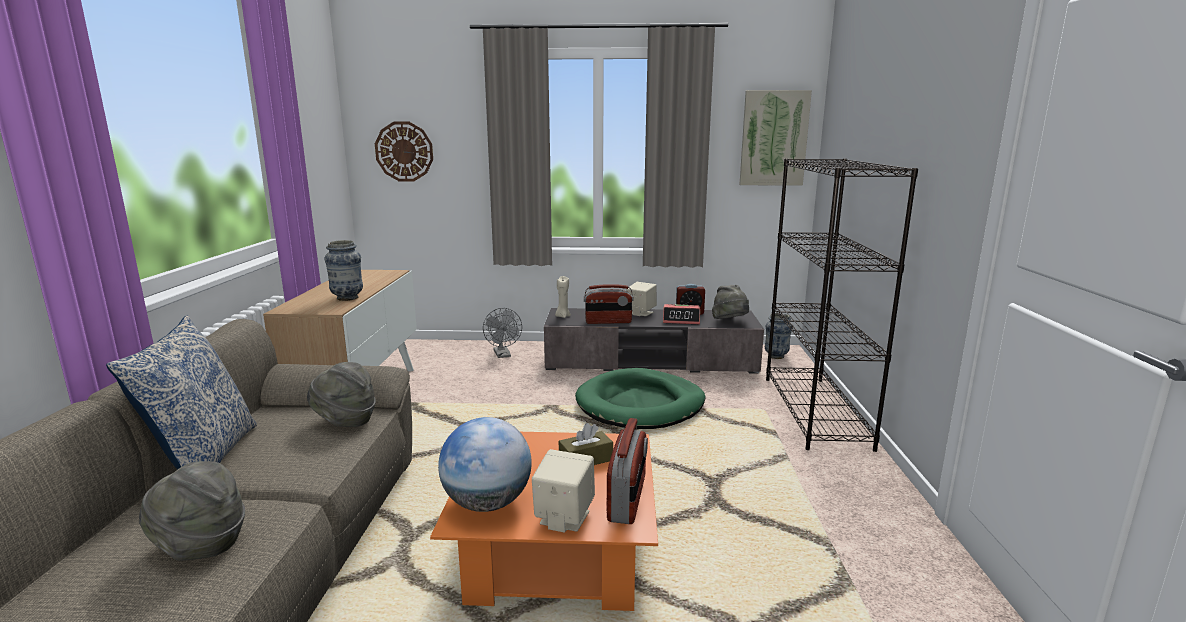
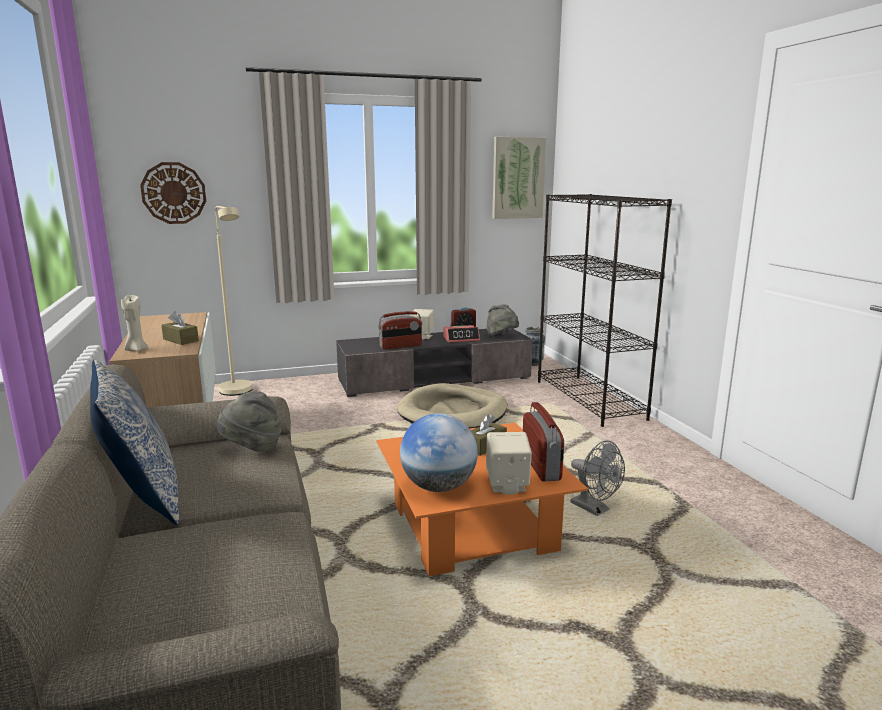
camera: 20 degrees left, 0 degrees up
(200, 545) = (231, 556): grey hat -> none
(347, 298) = (180, 340): vase -> brown tissue box
(449, 351) = (238, 392): none -> beige floor lamp
(503, 355) = (296, 389): grey fan -> grey fan (595, 509)
(562, 316) = (355, 346): beige candle -> beige candle (136, 350)
(640, 404) = (453, 413): green dog bed -> beige dog bed

